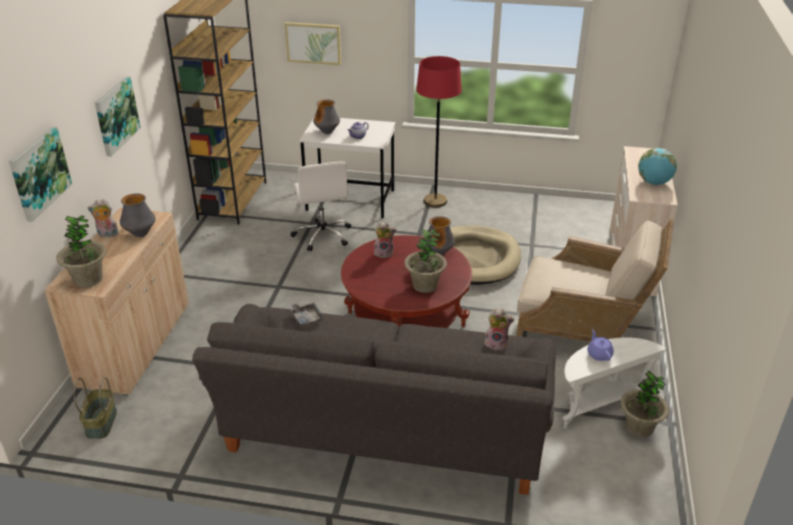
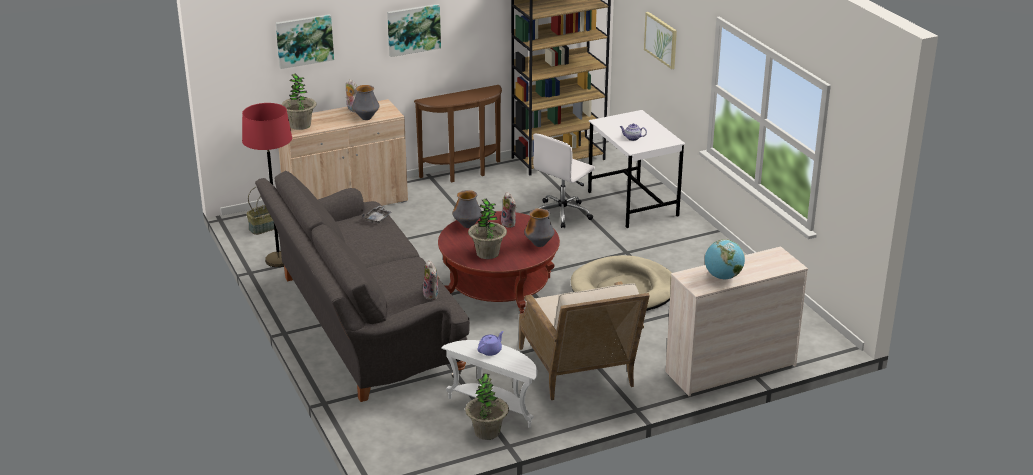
camera: 55 degrees right, 5 degrees down
(185, 253) = (464, 173): none -> brown console table
(327, 132) = (620, 124): vase -> vase (467, 225)
(435, 201) = (690, 241): red floor lamp -> red floor lamp (278, 260)

